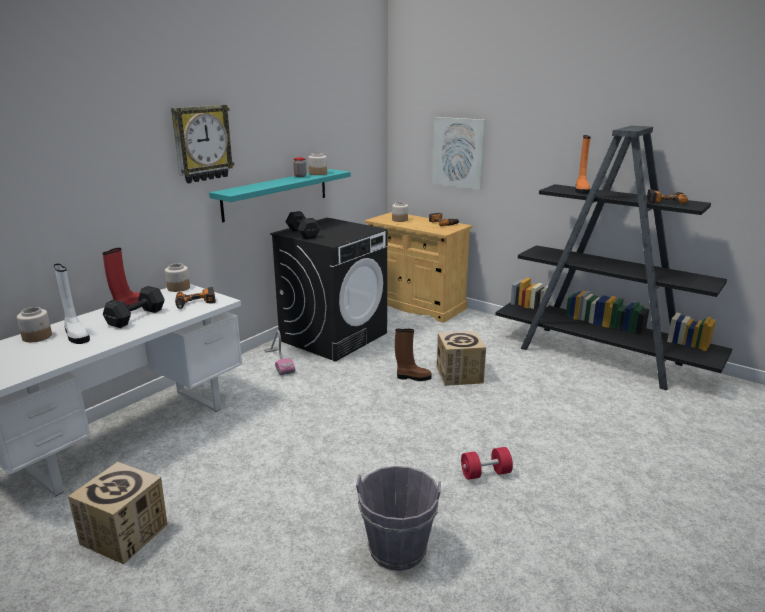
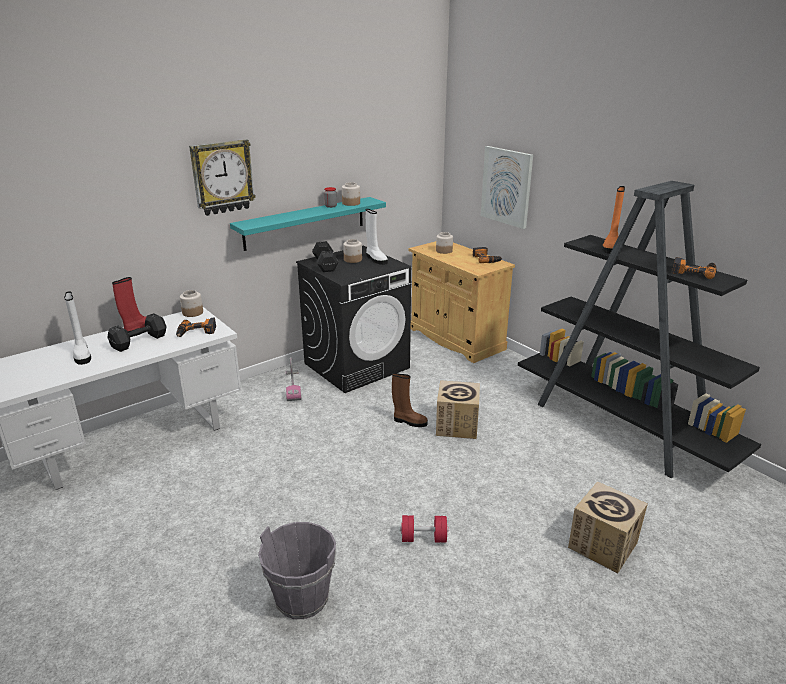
camera: 15 degrees right, 5 degrees up
(37, 337) = (53, 352): jar -> jar (353, 260)
(125, 534) = (91, 535): cardboard box -> cardboard box (603, 545)
(349, 226) = (375, 259): none -> white boot

